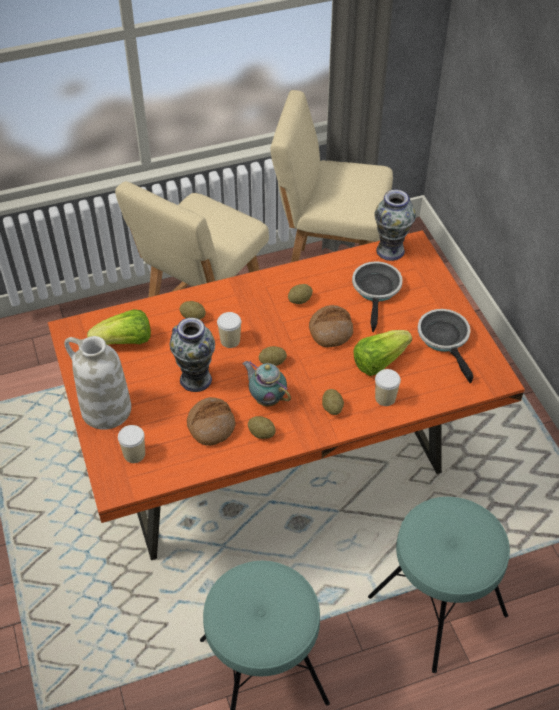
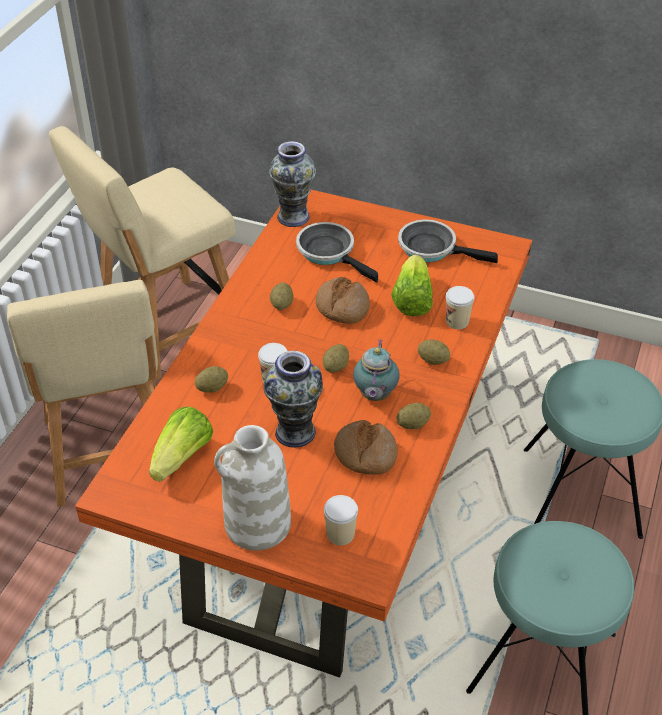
camera: 50 degrees left, 5 degrees down
(266, 398) = (374, 396): teapot -> teapot turned 75 degrees counterclockwise

